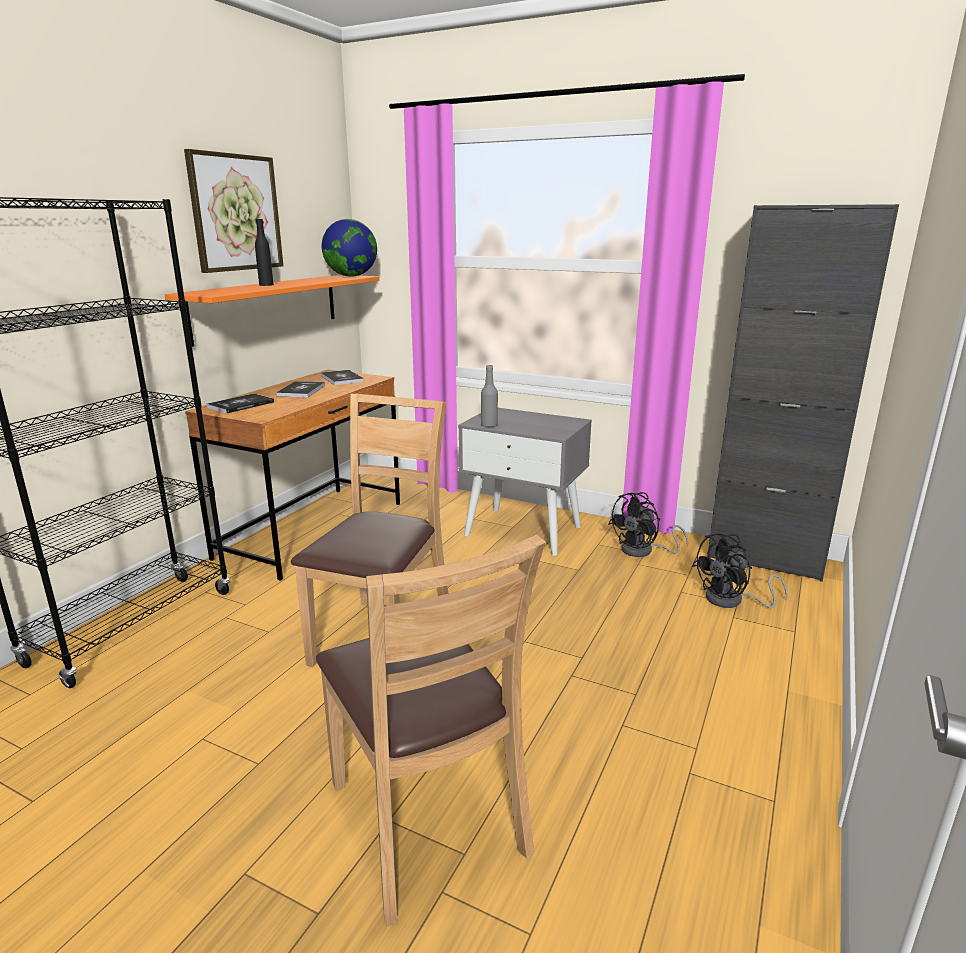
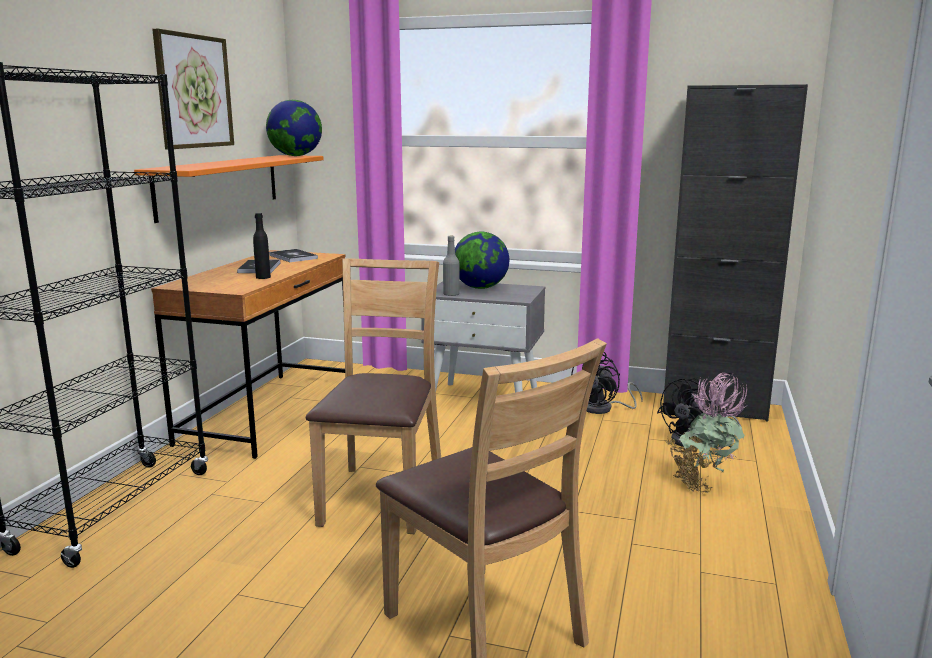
camera: 10 degrees left, 5 degrees down
(241, 405) = (206, 281): book -> none
(266, 285) = (224, 162): black bottle -> black bottle (263, 277)
(523, 418) = (480, 288): none -> globe
(724, 656) = (702, 484): none -> potted plant

